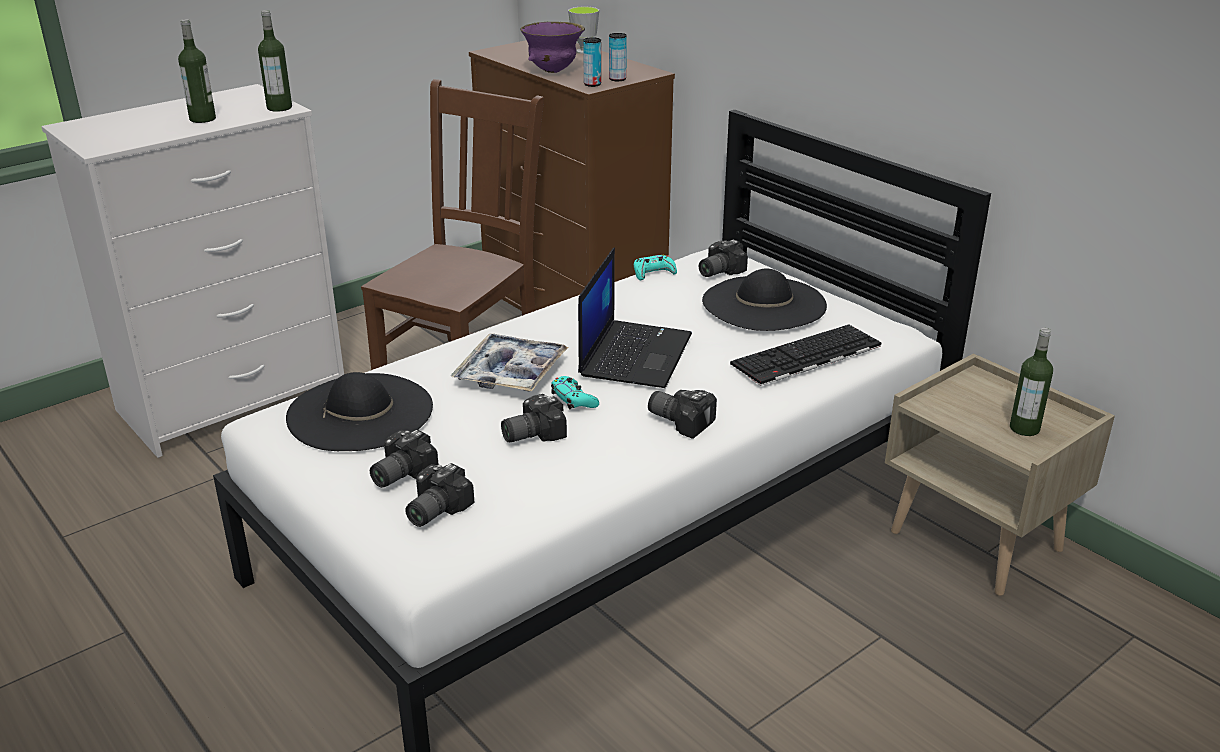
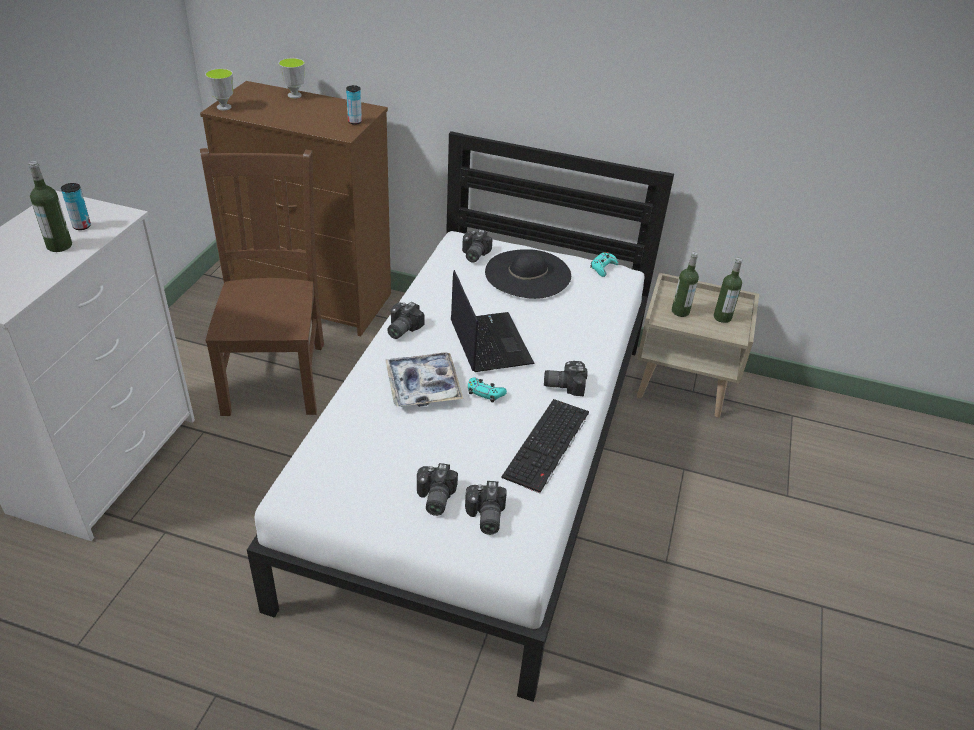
camera: 35 degrees left, 10 degrees up
(279, 108) = (115, 215): bottle -> bottle (680, 311)
(360, 412) = (354, 459): black hat -> none
(497, 50) = (224, 107): none -> cup
(530, 433) = (484, 430): camera -> camera (401, 329)
(553, 71) = (296, 122): purple bowl -> none
(592, 84) = (343, 131): can -> can (82, 226)
(653, 273) = (433, 268): turquoise game controller -> turquoise game controller (603, 267)
(806, 356) = (590, 309): keyboard -> keyboard (548, 446)

